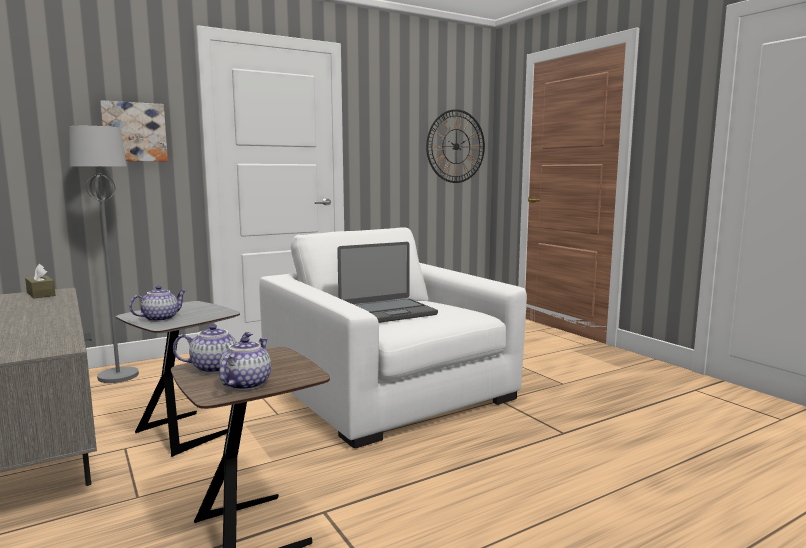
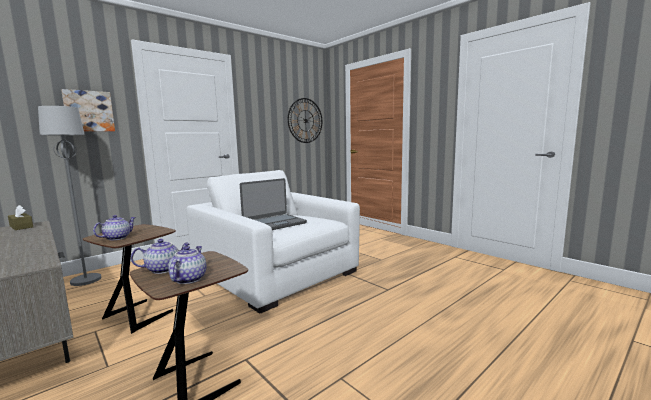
camera: 10 degrees left, 0 degrees up
(186, 432) = (140, 314): grey side table -> brown side table

